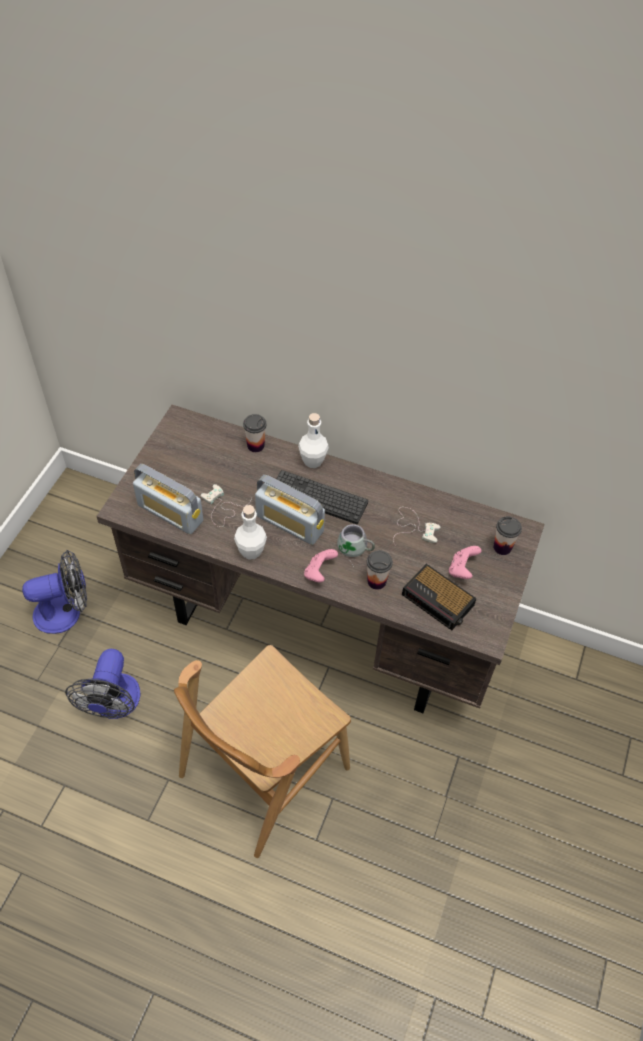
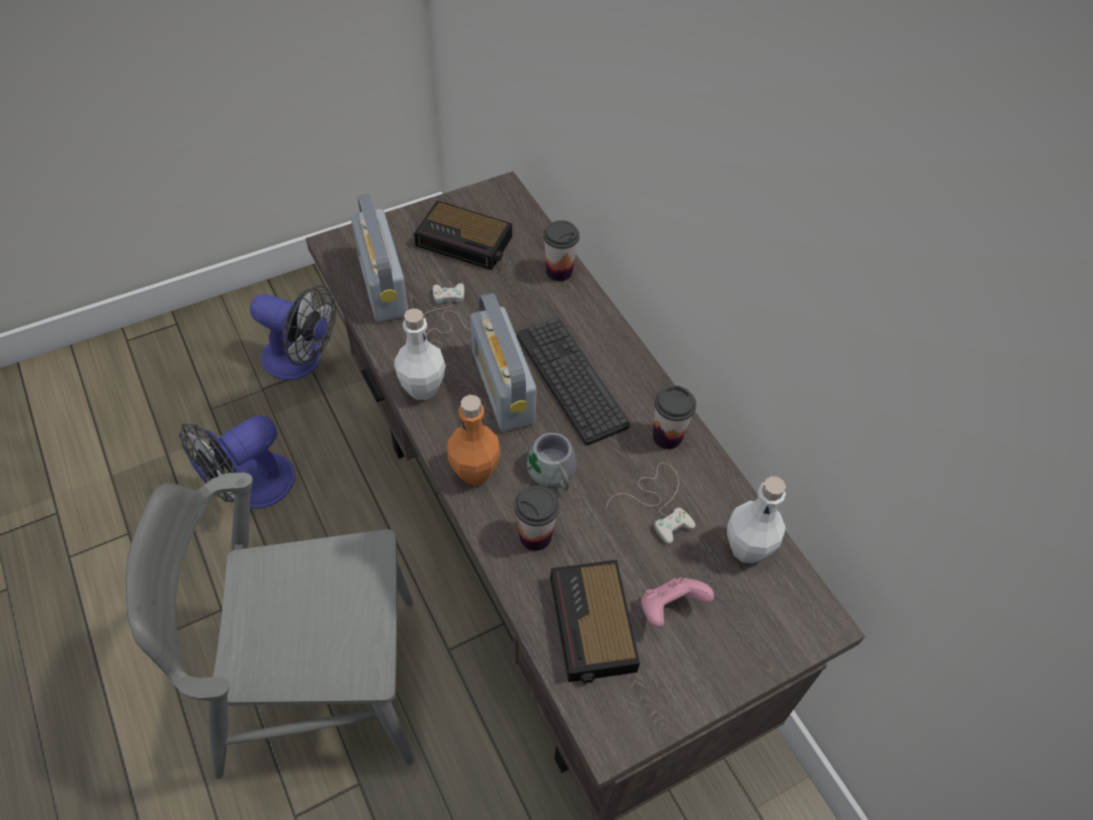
camera: 40 degrees right, 0 degrees up
(189, 460) = (466, 241): none -> alarm clock
(263, 771) = (318, 684): brown chair -> grey chair
(313, 461) = (610, 332): white bottle -> white bottle (747, 548)
(319, 572) = (474, 471): pink game controller -> orange bottle
(502, 547) = (762, 621): cup -> cup (667, 436)

